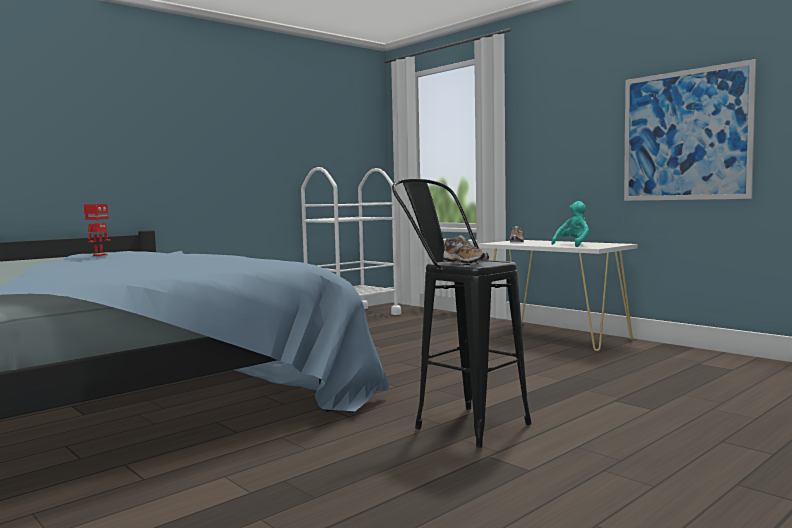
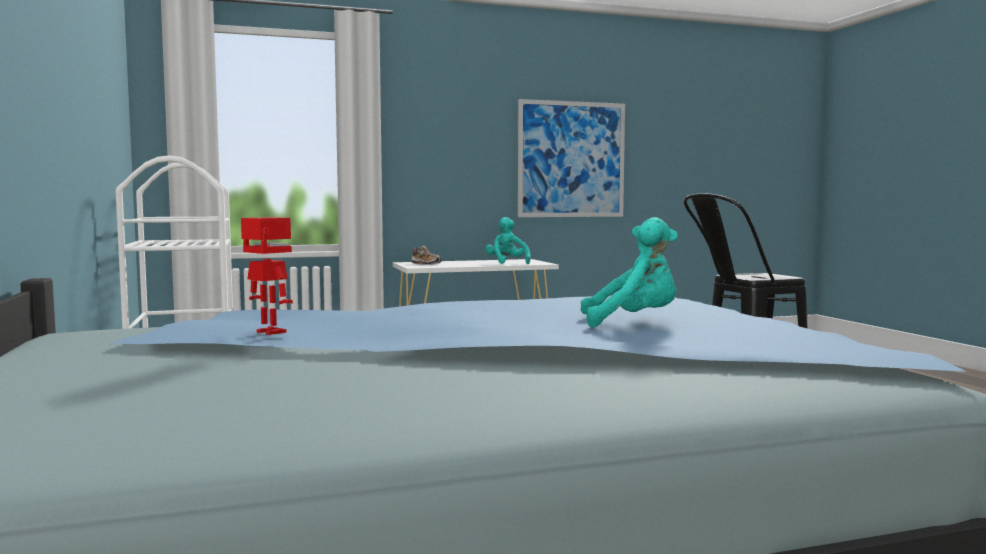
camera: 65 degrees left, 0 degrees up
(145, 268) = (633, 322): none -> turquoise plush toy
(465, 263) = (768, 277): shoe -> none

